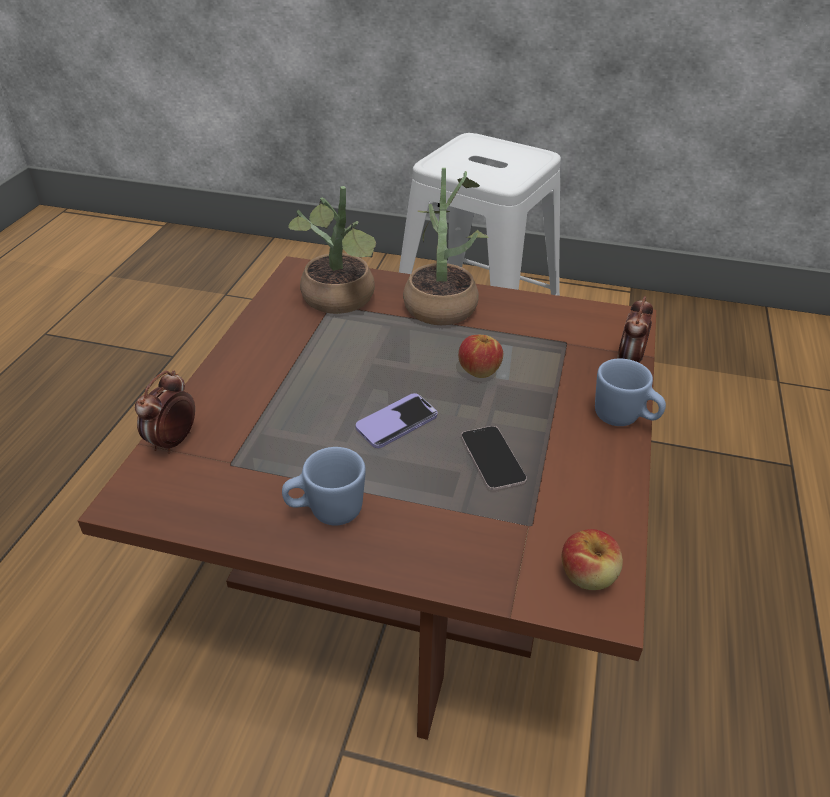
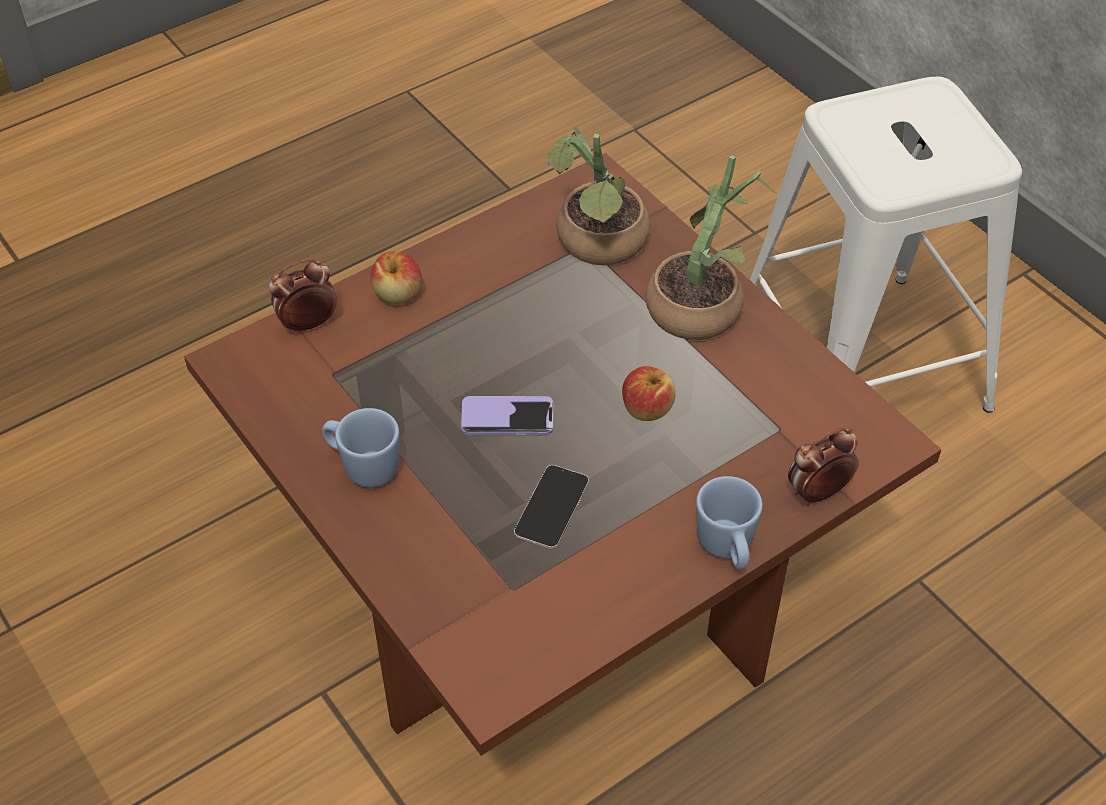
camera: 40 degrees right, 10 degrees up
(588, 576) = (507, 662): apple -> apple (398, 294)

